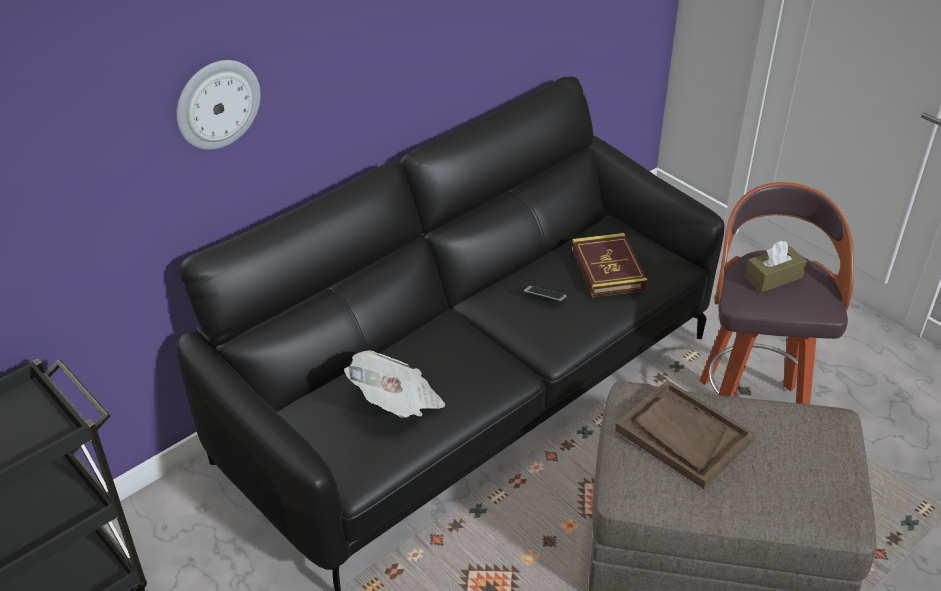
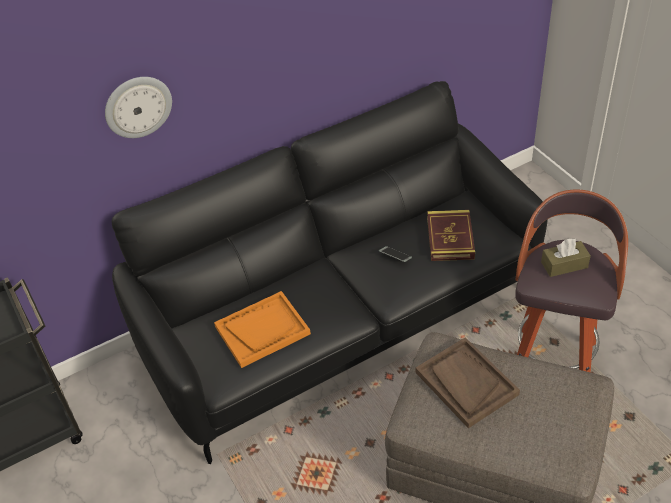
camera: 15 degrees right, 5 degrees up
(397, 403) = (262, 330): newspaper -> orange tray

